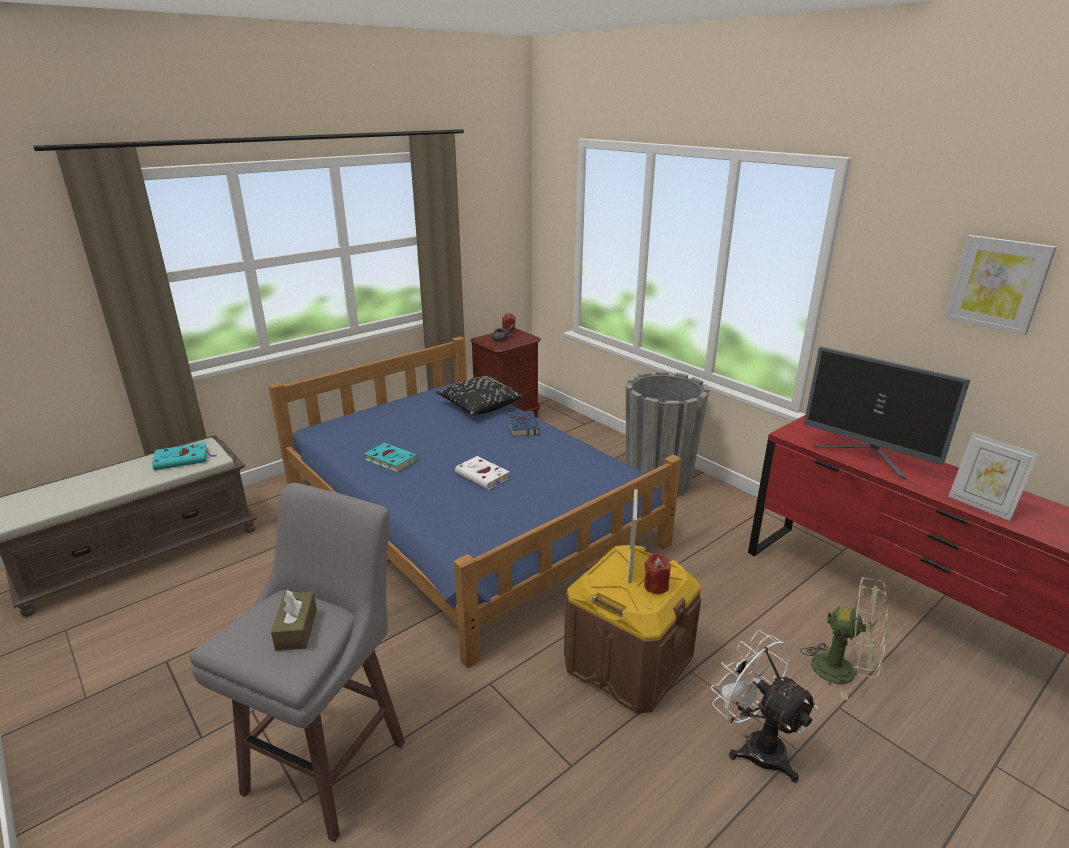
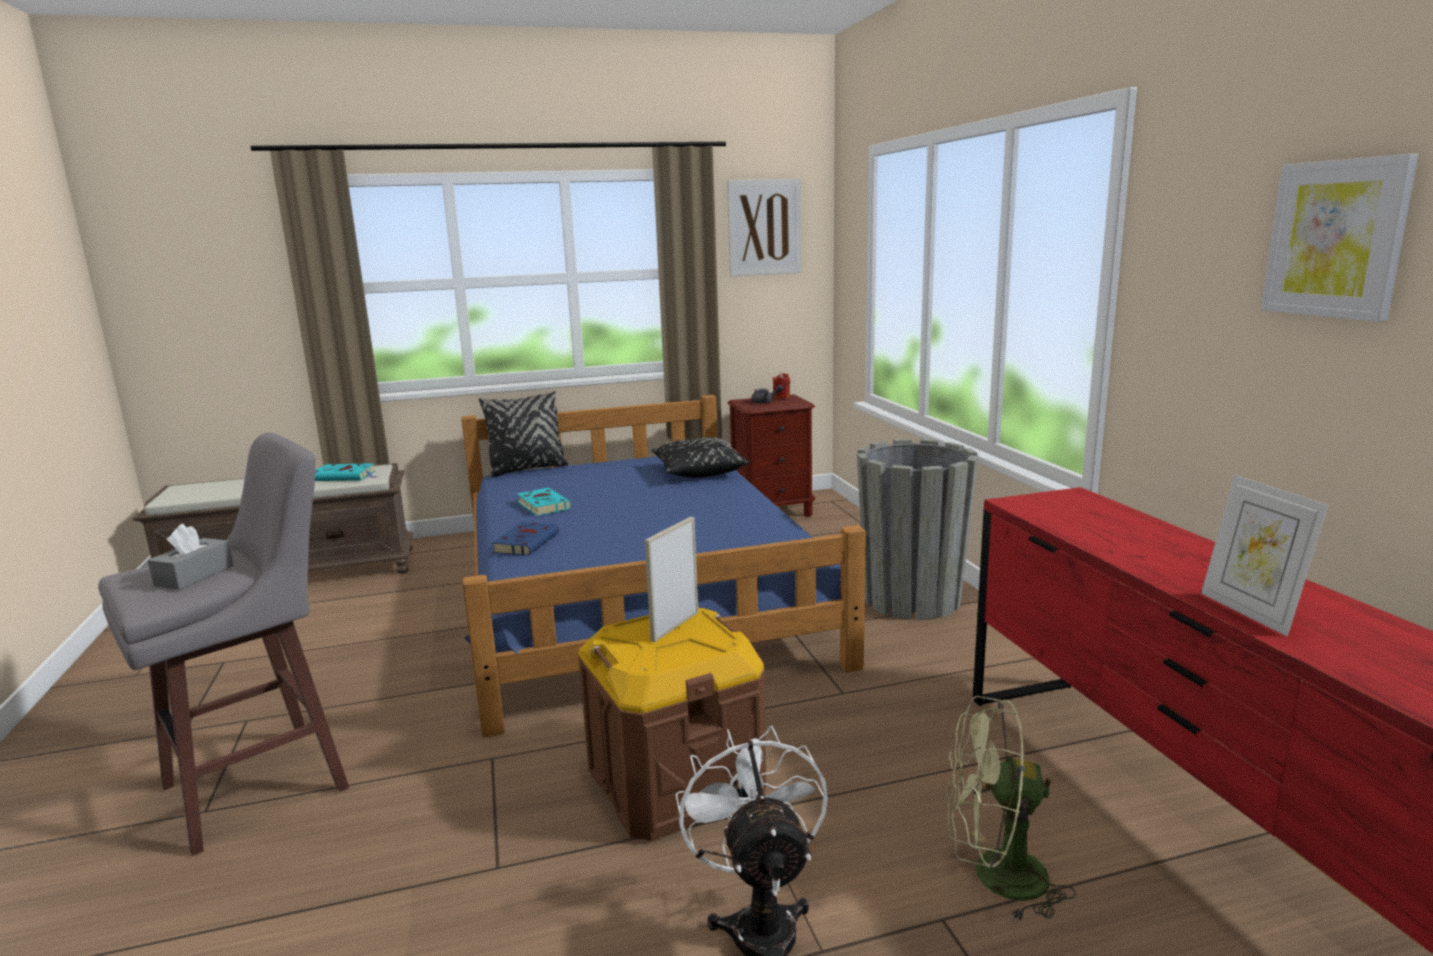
camera: 25 degrees right, 10 degrees down
(296, 629) = (194, 576): brown tissue box -> grey tissue box
(330, 420) = (527, 469): none -> black pillow
(483, 476) = (624, 531): white book -> none
(486, 197) = (764, 227): none -> picture
(522, 426) = (727, 493): blue book -> blue book (527, 542)
(656, 586) = (681, 651): red candle -> none
(843, 671) = (994, 877): green fan -> green fan turned 135 degrees clockwise
(867, 457) = (1113, 537): monitor -> none

